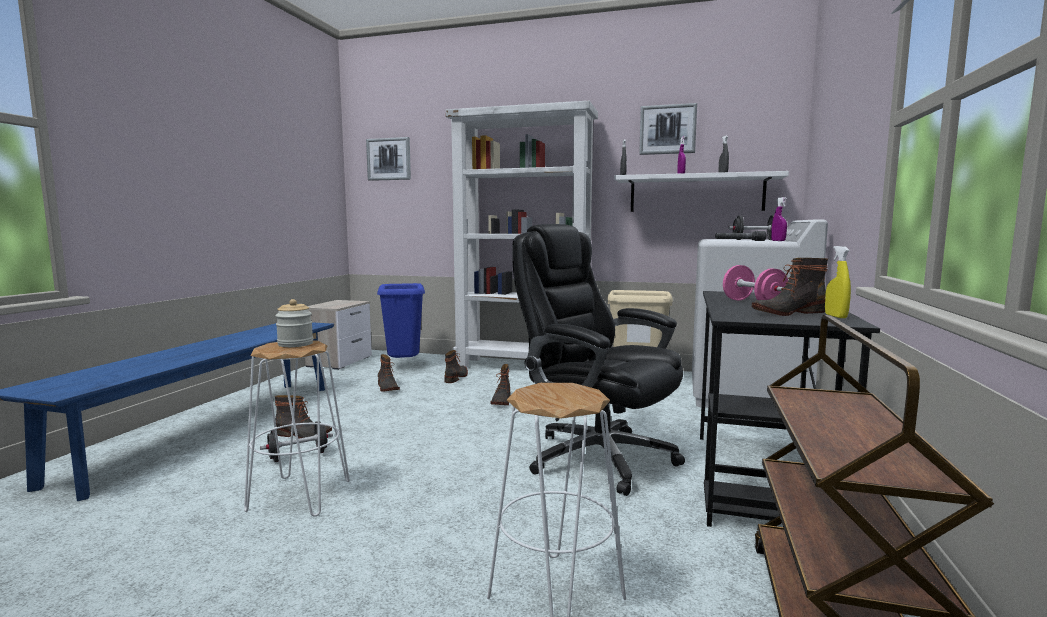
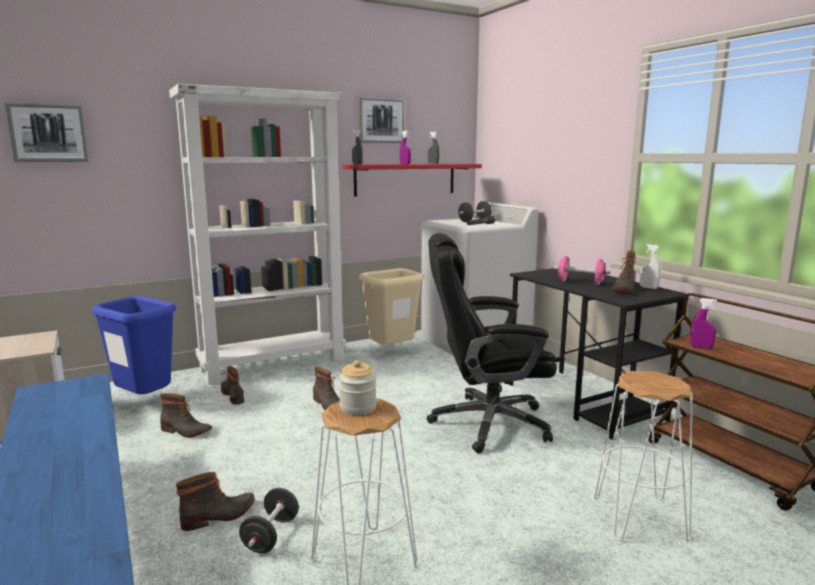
camera: 45 degrees left, 5 degrees up
(696, 194) = (405, 179): white shelf -> red shelf
(778, 241) = (502, 223): purple spray bottle -> purple spray bottle (701, 347)
(835, 316) = (648, 288): yellow spray bottle -> white spray bottle

